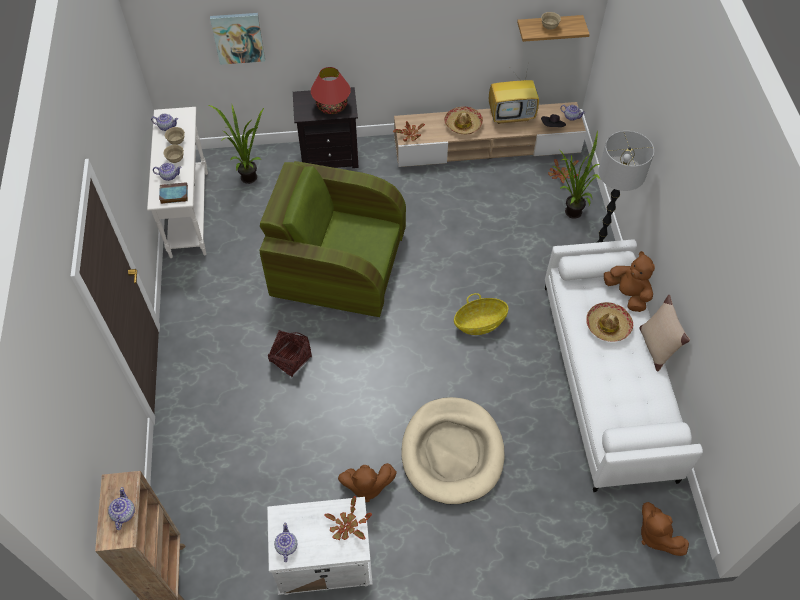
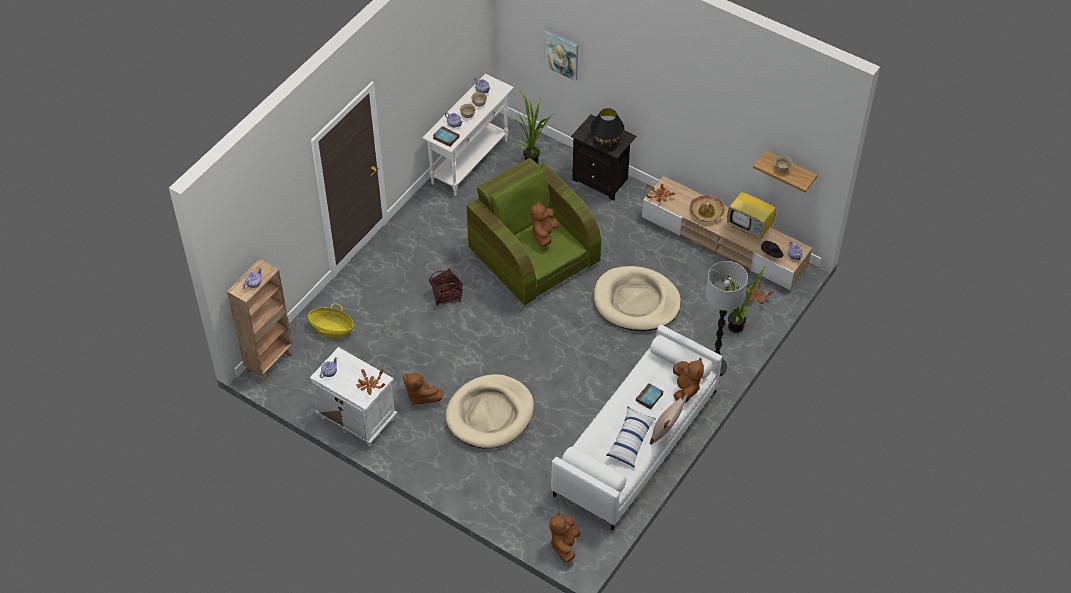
camera: 40 degrees right, 5 degrees down
(332, 106) = (606, 140): red table lamp -> black table lamp
(346, 234) = (544, 234): none -> brown plush toy
(470, 245) = (636, 302): none -> beige dog bed
(480, 323) = (588, 354): basket -> basket (332, 329)
(607, 325) = (649, 398): hat -> book
(637, 381) = (630, 441): none -> pillow

